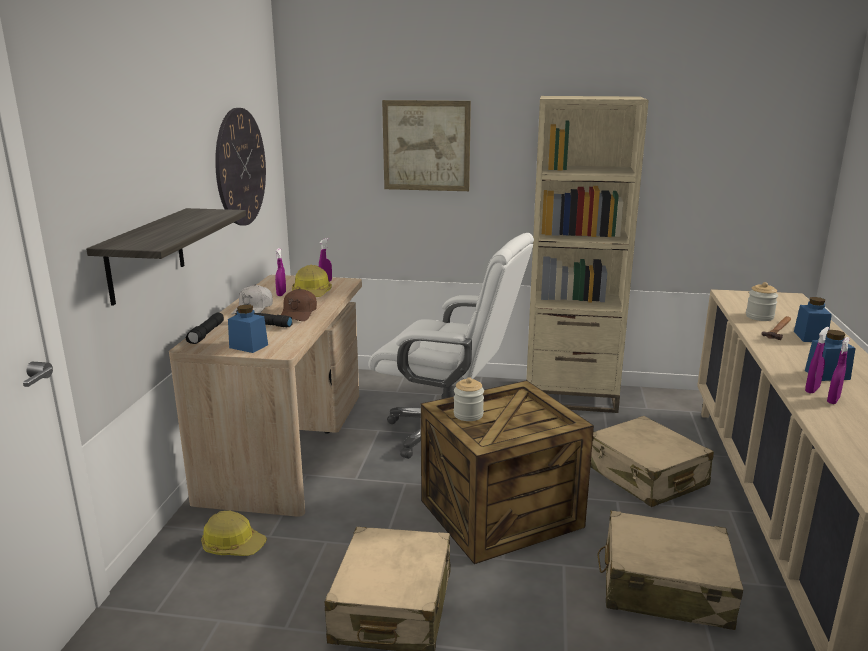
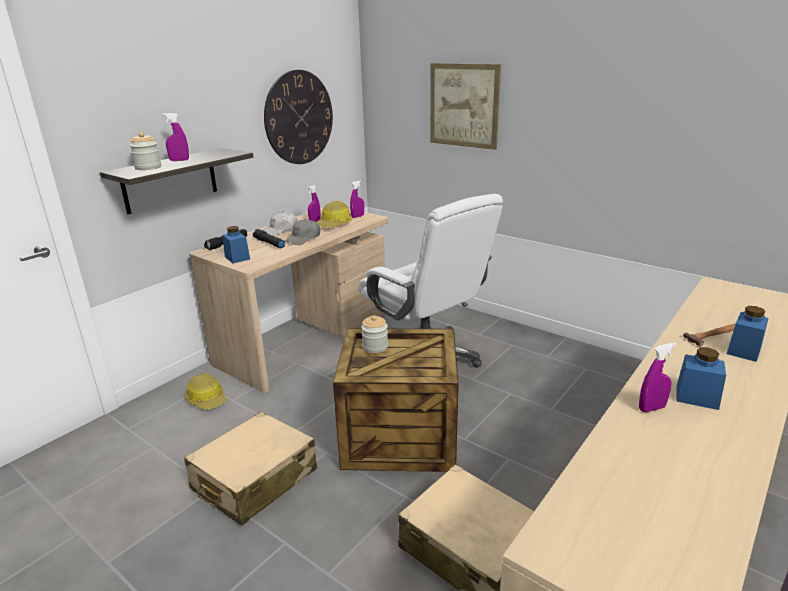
camera: 30 degrees right, 5 degrees up
(298, 314) = (303, 239): brown cap -> grey cap
(570, 396) = (562, 353): beige bookcase -> none
(646, 476) = (559, 445): beige suitcase -> none
(759, 317) = (714, 316): jar -> jar (148, 167)
(833, 400) = (658, 426): purple spray bottle -> purple spray bottle (179, 160)

